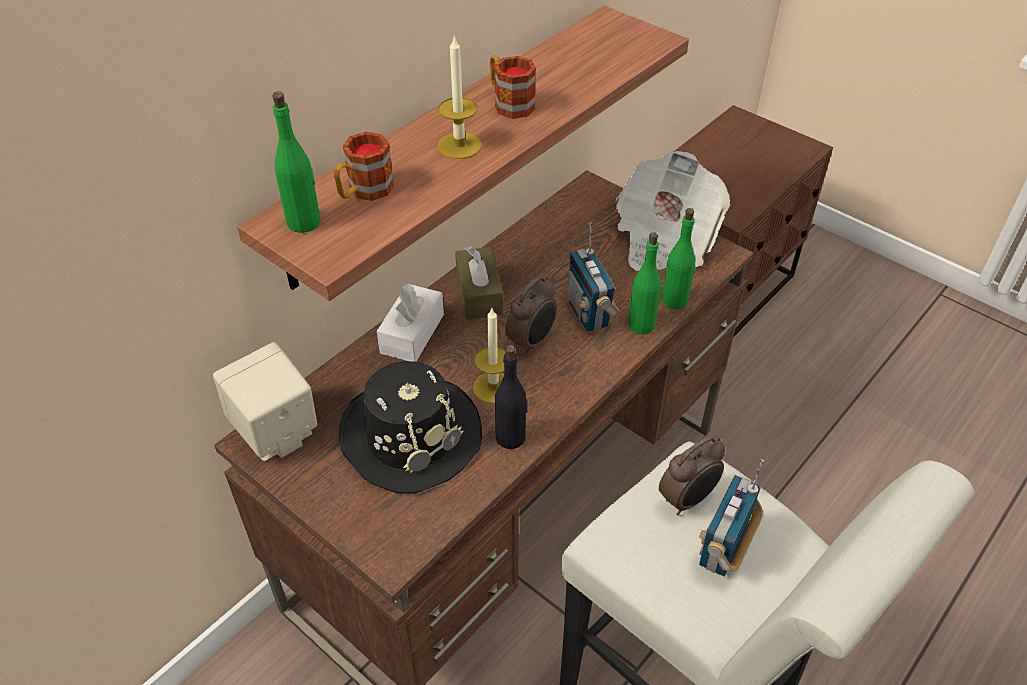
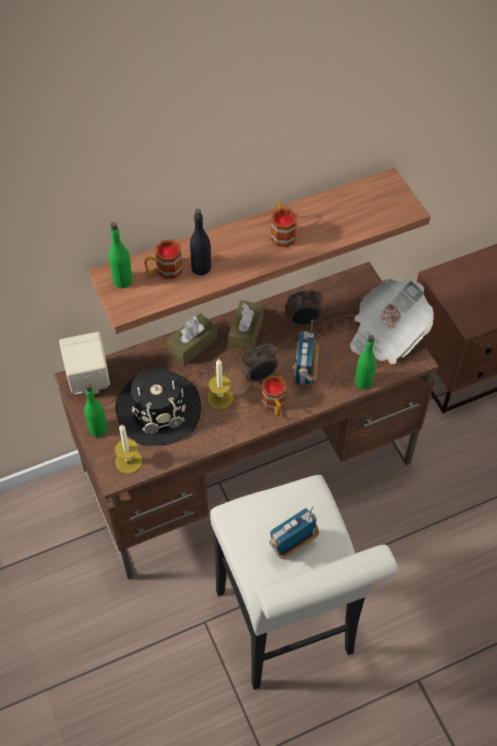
camera: 25 degrees right, 10 degrees up
(412, 333) = (192, 344): white tissue box -> brown tissue box
(459, 145) = (234, 256): candle -> candle (128, 461)
(511, 437) = (212, 433): black bottle -> black bottle (201, 268)
(577, 369) = (274, 405): none -> mug
(641, 324) = (331, 390): green bottle -> green bottle (98, 429)
(688, 499) = (291, 509): alarm clock -> alarm clock (303, 322)

